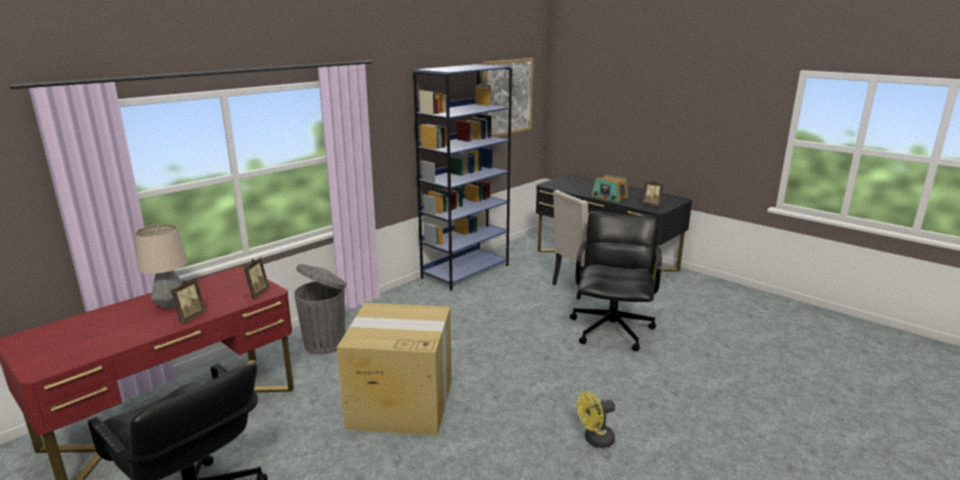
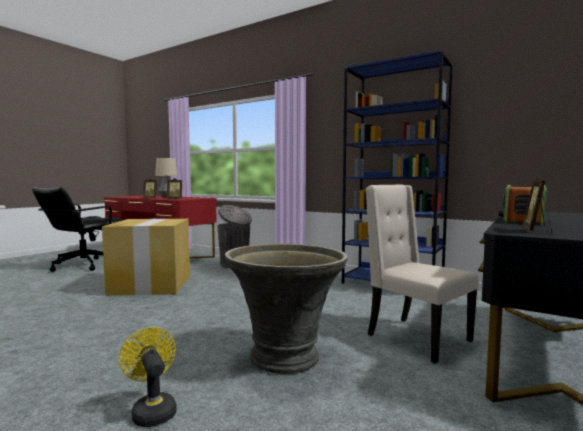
camera: 80 degrees right, 15 degrees down
(507, 97) = (512, 100): picture -> none
(595, 440) = (45, 346): yellow fan -> yellow fan (152, 410)
(612, 330) = (286, 357): black office chair -> grey planter

